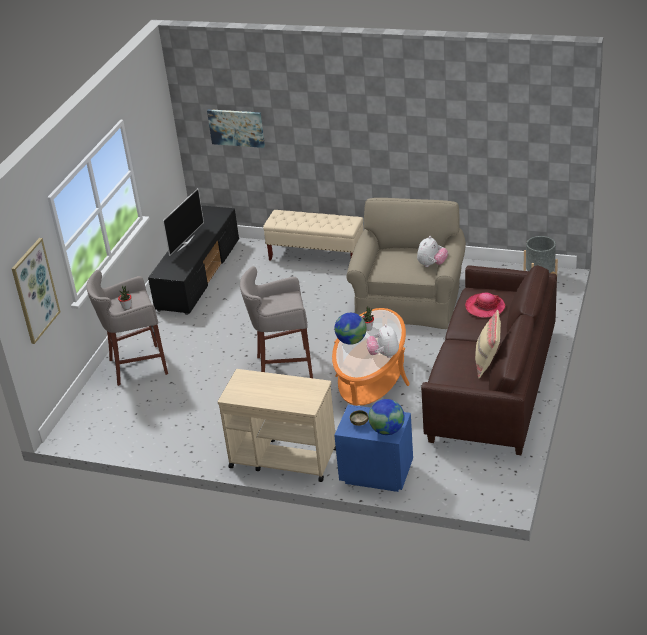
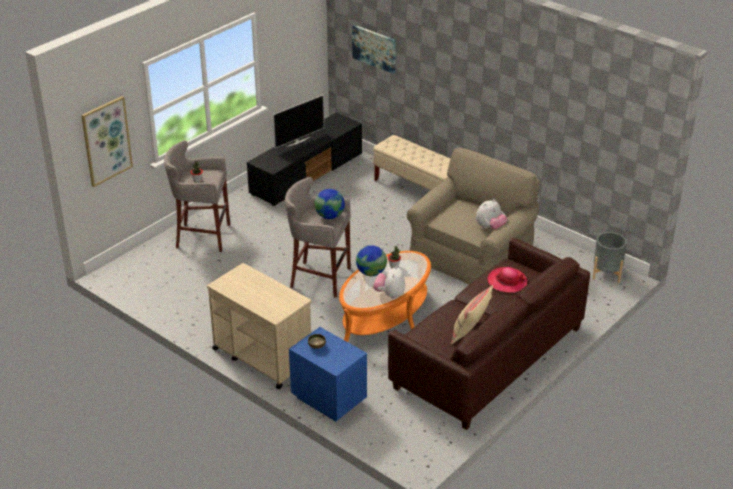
camera: 20 degrees right, 0 degrees up
(387, 430) = (335, 361): globe -> globe (329, 216)

